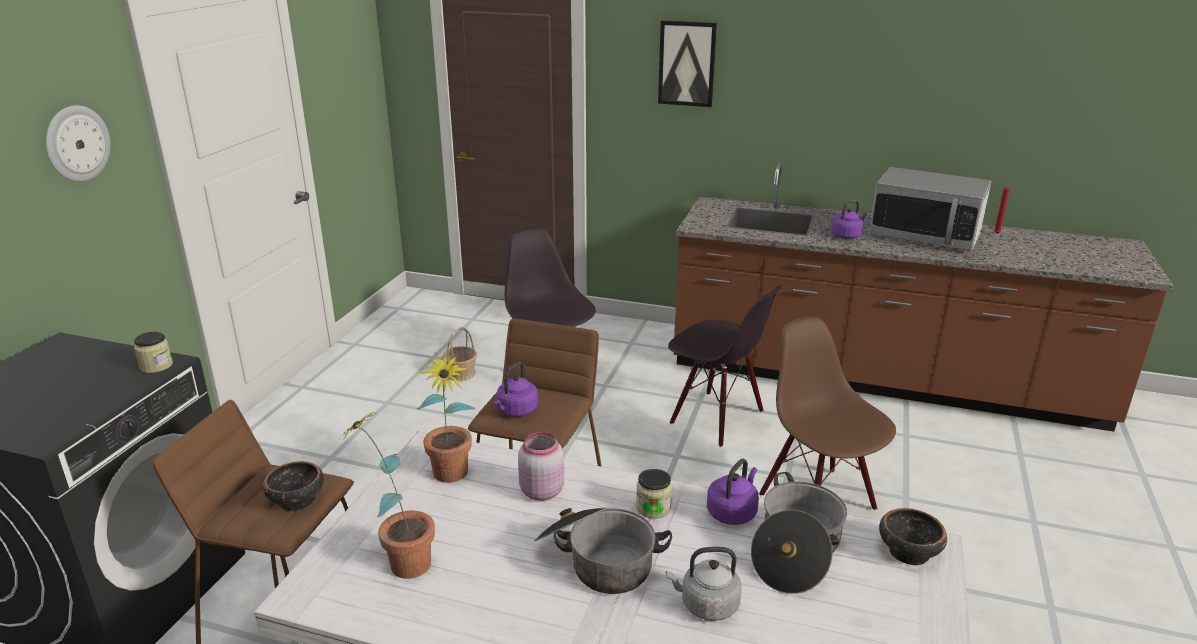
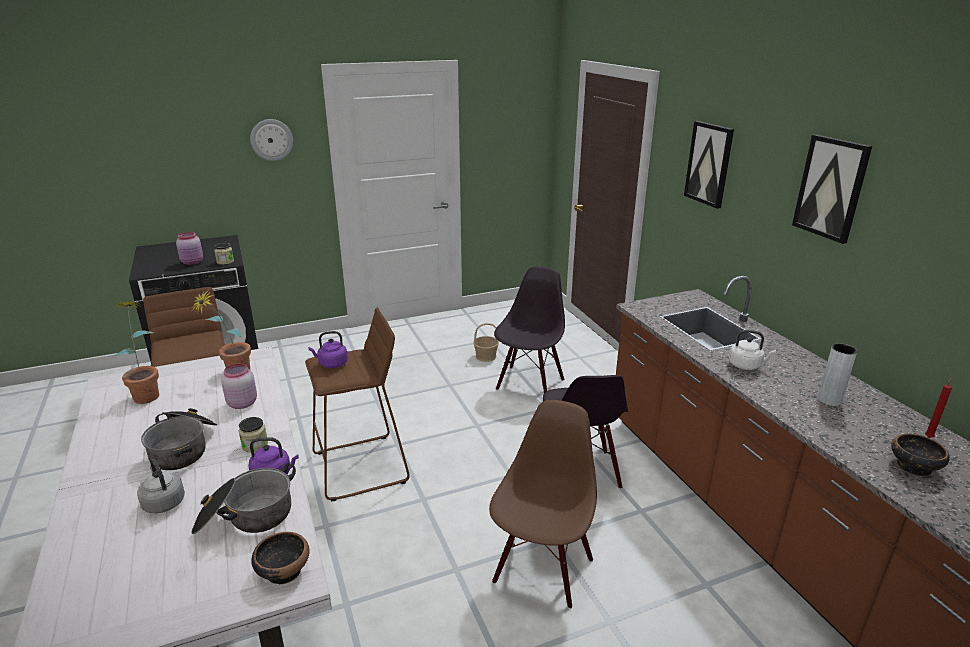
camera: 50 degrees right, 0 degrees up
(98, 390) = (193, 262): none -> pink jar
(296, 500) = (190, 349): bowl -> bowl (913, 466)
(847, 60) = (831, 188): none -> picture
(847, 235) = (746, 365): purple kettle -> white kettle
(924, 236) = (829, 400): microwave -> grey vase

